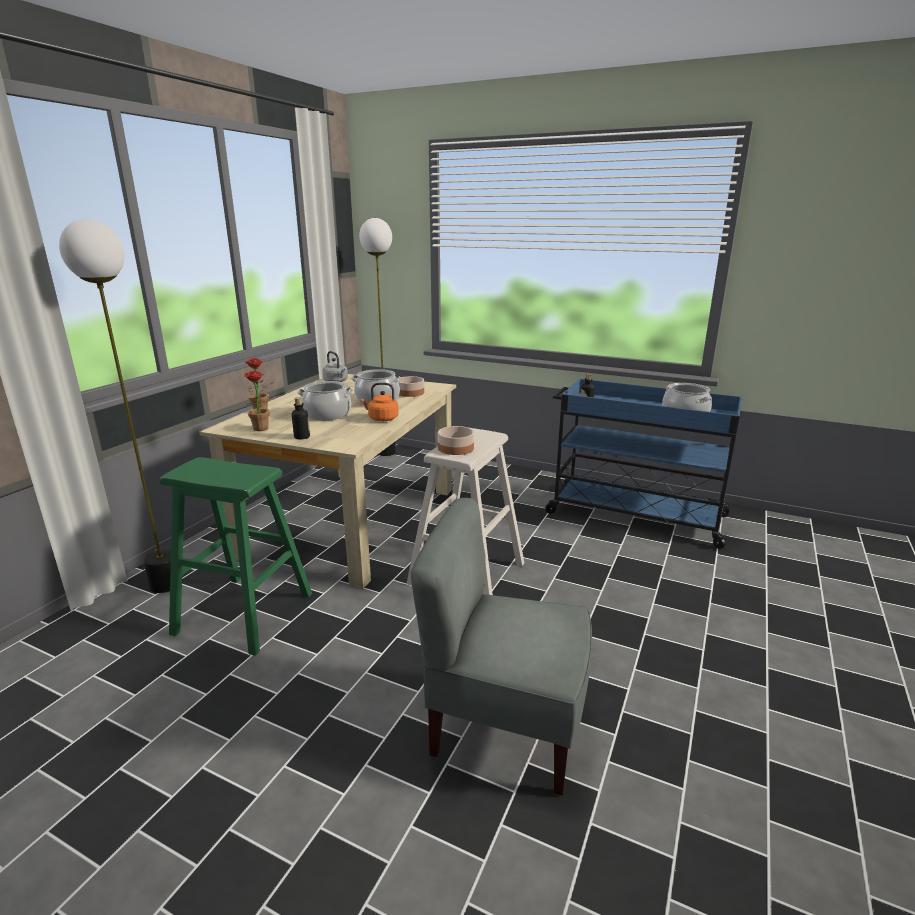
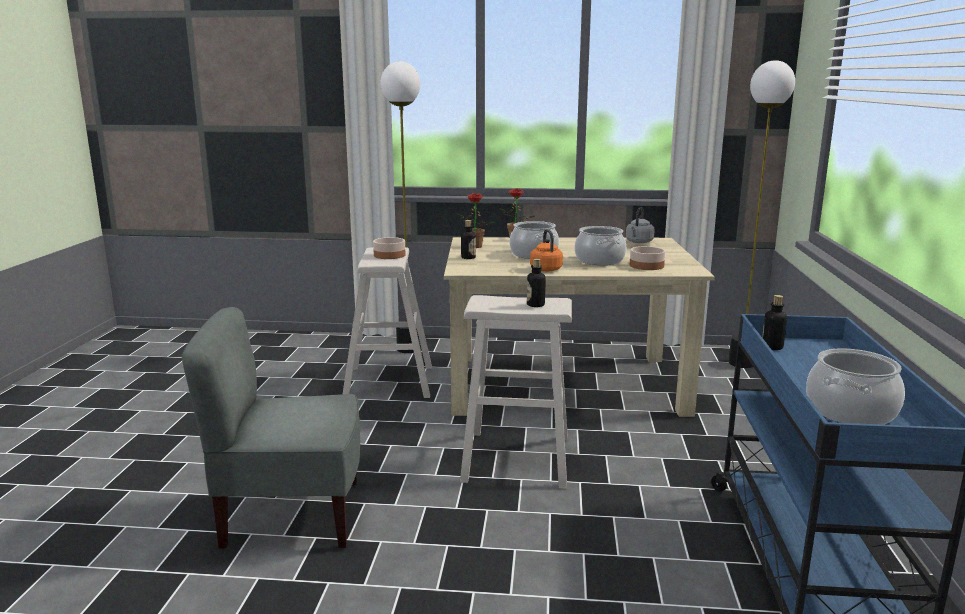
camera: 70 degrees right, 5 degrees down
(244, 613) = (389, 382): green stool -> beige stool
(456, 448) = (499, 301): bowl -> bowl (389, 255)
(475, 439) = (535, 305): none -> bottle
(505, 726) = (291, 516): grey chair -> grey chair turned 90 degrees counterclockwise

